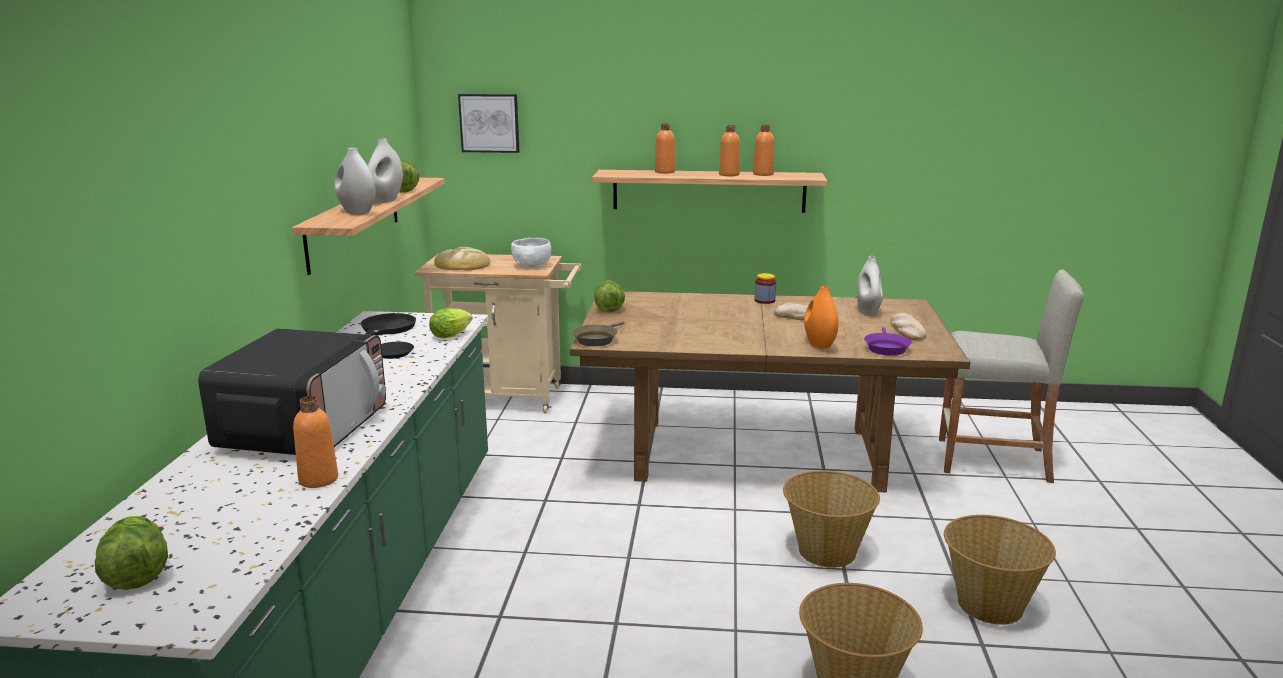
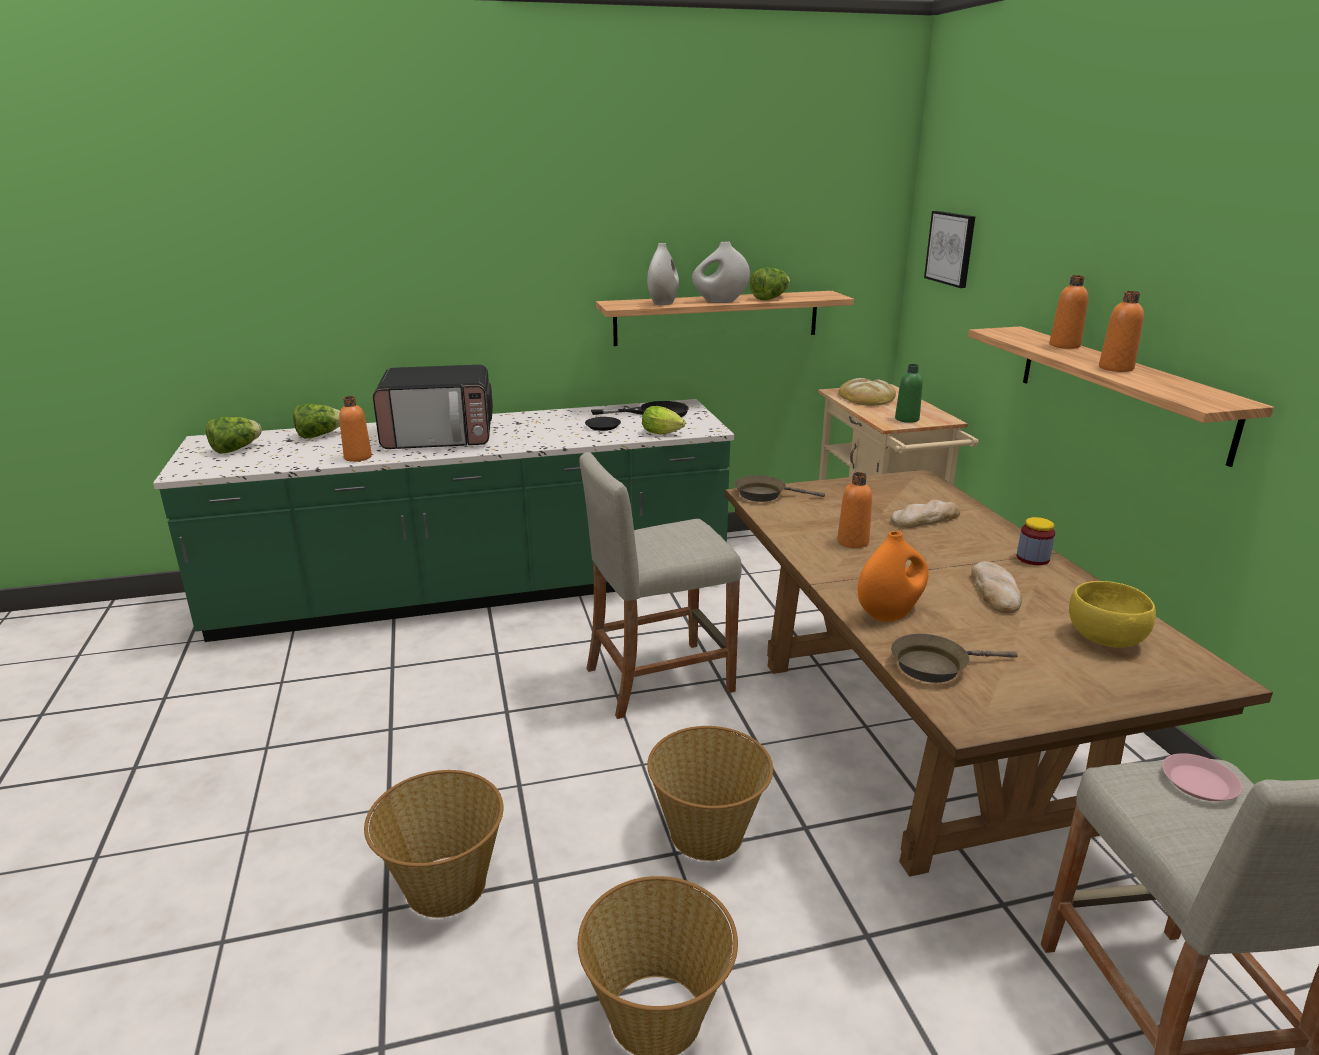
camera: 70 degrees right, 5 degrees up
(532, 266) = (907, 419): white bowl -> green bottle
(608, 308) = (870, 483): lettuce -> lettuce (319, 435)
(618, 532) = (658, 679): none -> beige stool
(763, 174) = (1164, 381): orange bottle -> orange bottle (853, 542)
(868, 311) = (1105, 639): white vase -> yellow bowl
(886, 348) = (934, 666): purple frying pan -> brown frying pan
(906, 330) = (1046, 679): bread -> bread (925, 519)
(977, 337) = (1199, 783): none -> pink plate

